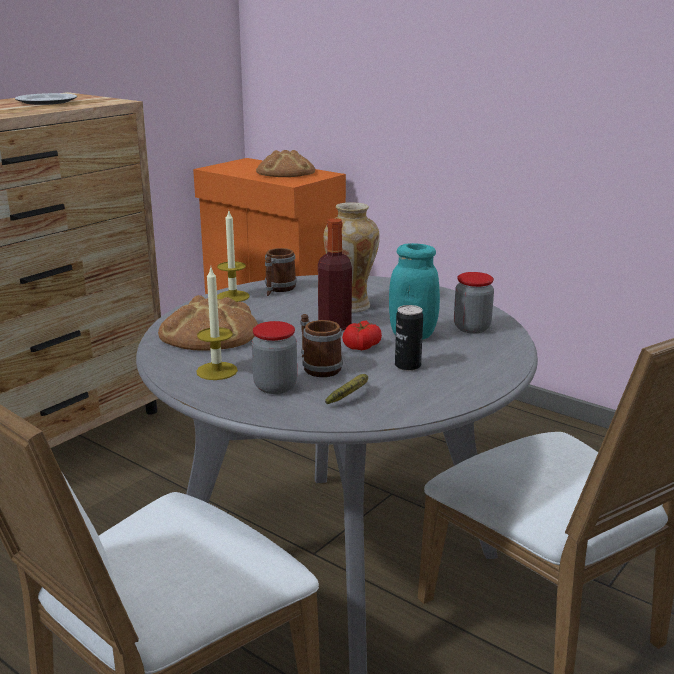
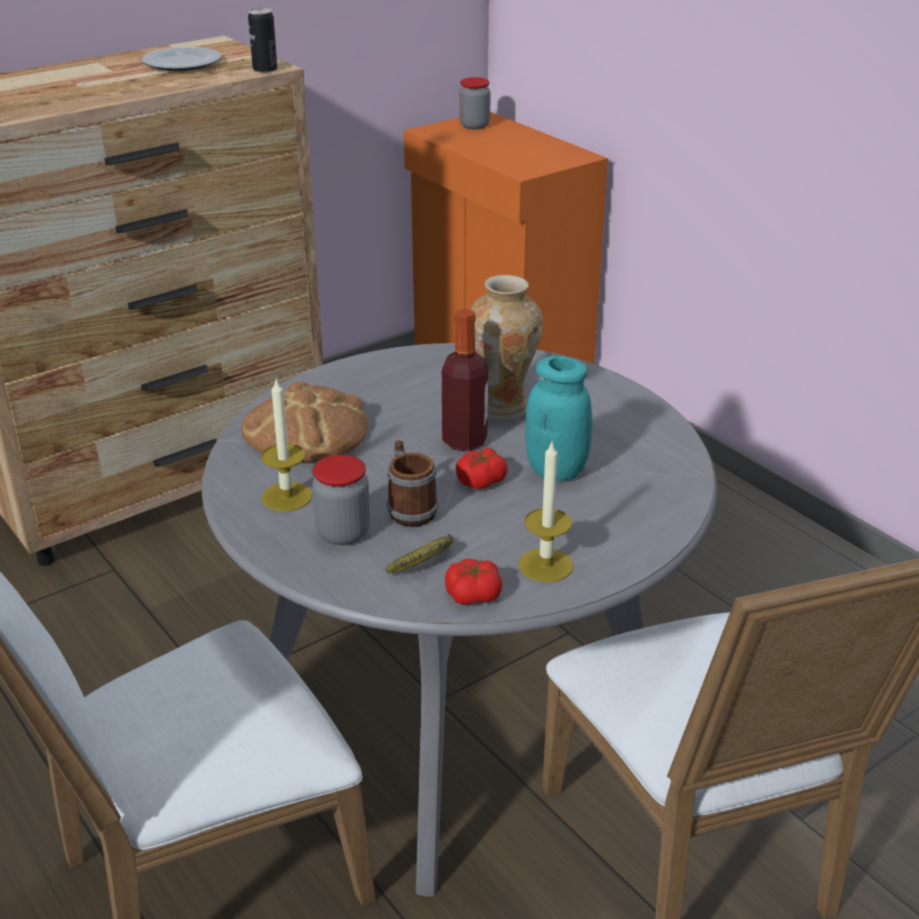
camera: 15 degrees right, 10 degrees up
(233, 296) = (362, 371): candle -> candle (545, 565)
(278, 289) = (424, 365): mug -> none
(285, 172) = (525, 147): bread -> none
(399, 409) = (473, 594): none -> tomato
(407, 366) = (521, 523): can -> can (265, 69)
(472, 328) = (641, 469): jar -> jar (474, 125)

